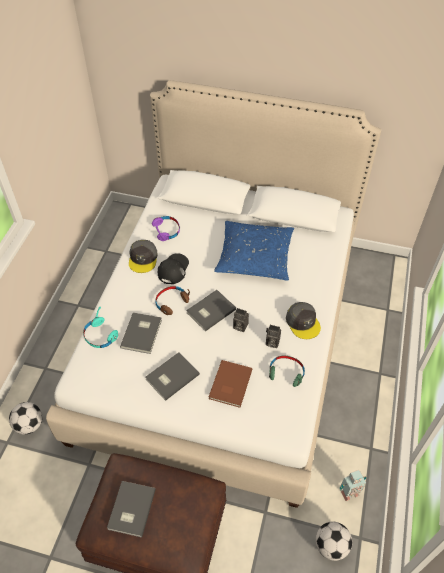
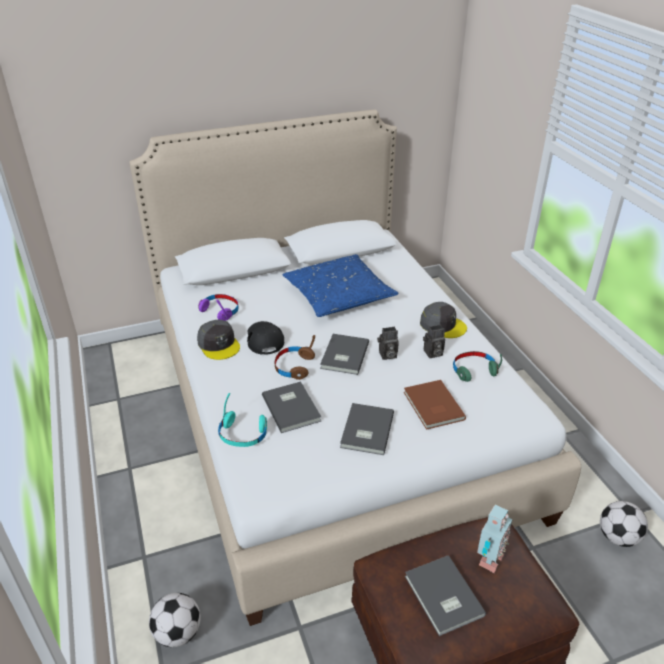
camera: 35 degrees left, 15 degrees down
(348, 492) = (583, 482): toy robot -> toy robot (488, 560)

